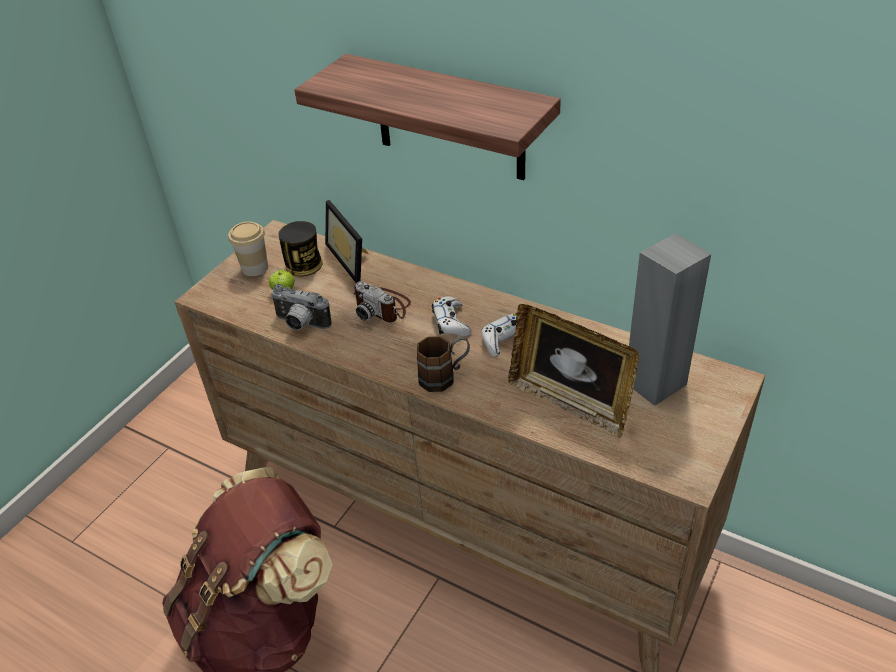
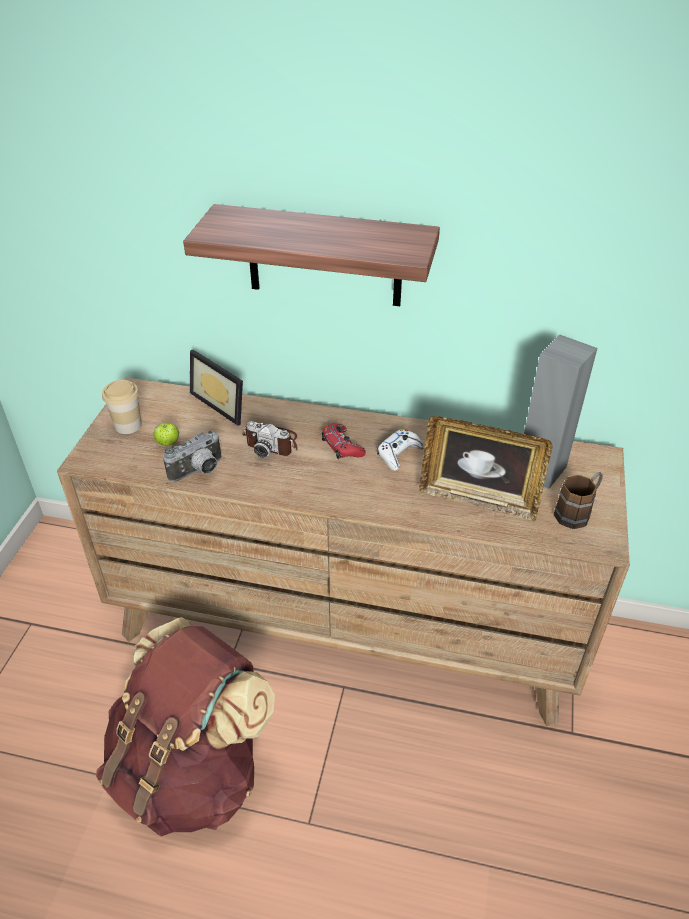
camera: 20 degrees left, 0 degrees up
(300, 324) = (199, 471): camera -> camera turned 45 degrees counterclockwise
(304, 265) = (177, 415): can -> none
(444, 376) = (358, 496): brown mug -> brown mug (577, 512)
(451, 322) = (342, 446): white game controller -> red game controller

